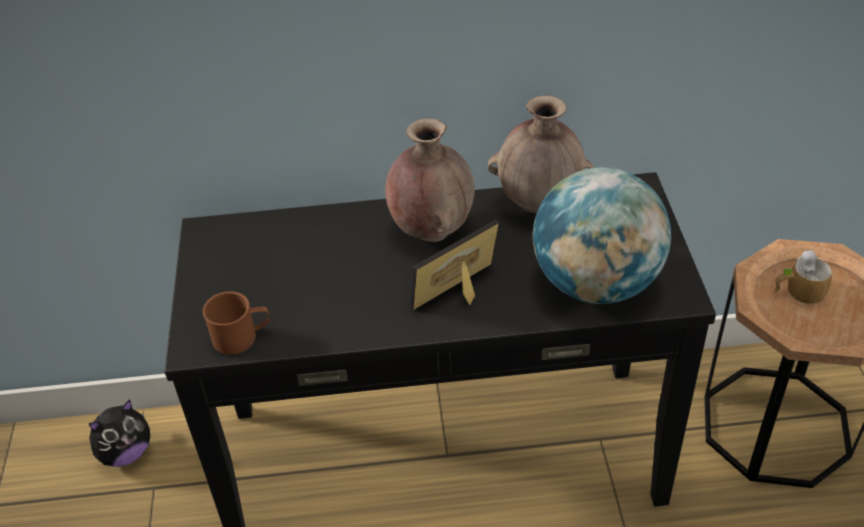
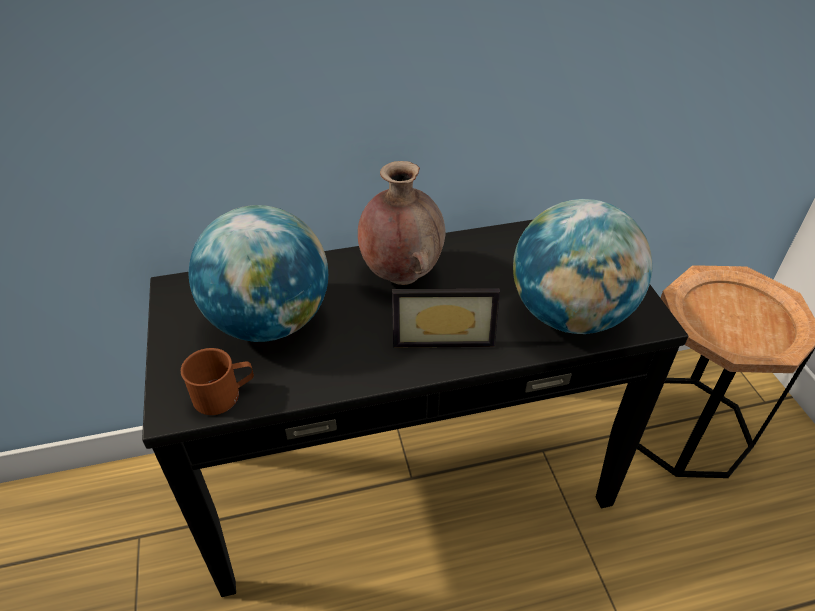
camera: 10 degrees left, 0 degrees up
(126, 453) = (109, 504): plush toy -> none
(293, 270) = (270, 321): none -> globe
(461, 294) = (443, 334): picture frame -> picture frame turned 135 degrees counterclockwise
(539, 204) = (497, 244): brown vase -> none
(798, 291) = (720, 310): mug -> none

